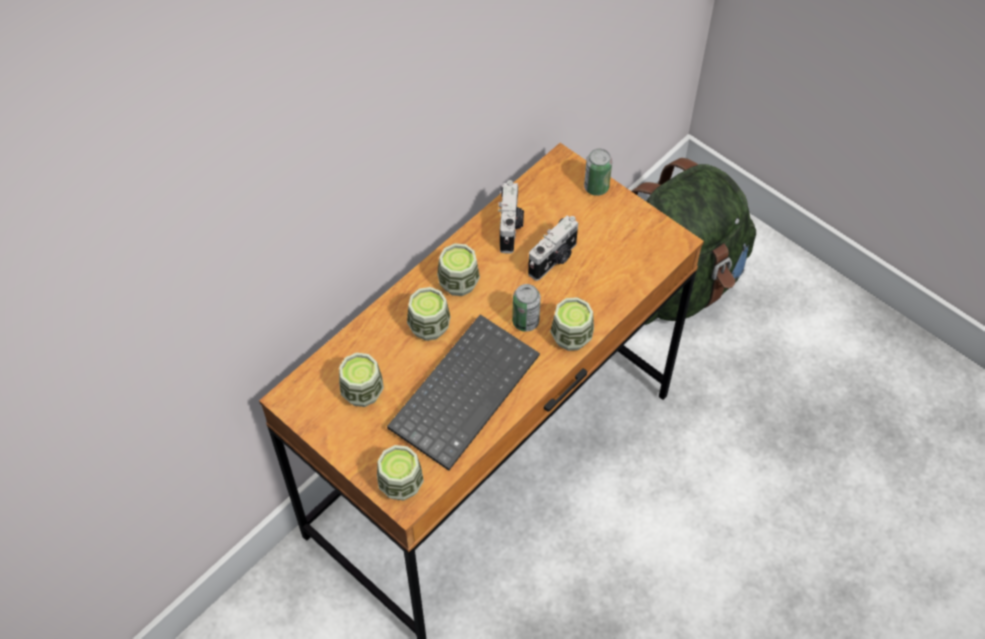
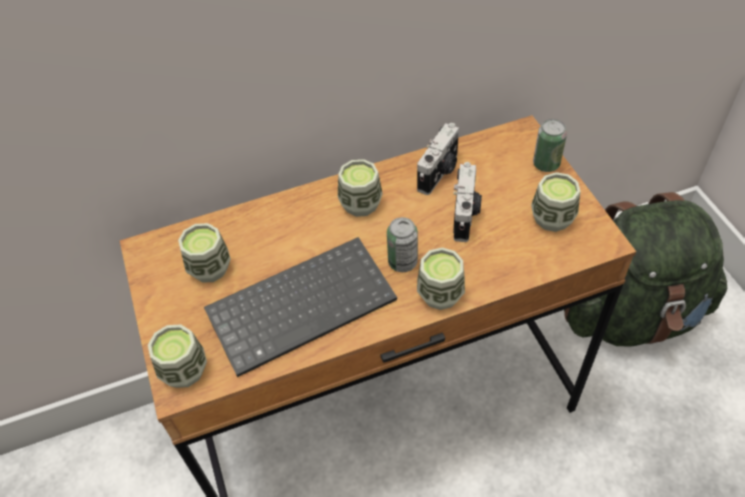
camera: 30 degrees right, 5 degrees down
(429, 326) = (308, 232): cup -> cup (552, 218)
(554, 260) = (465, 215): camera -> camera turned 60 degrees counterclockwise

